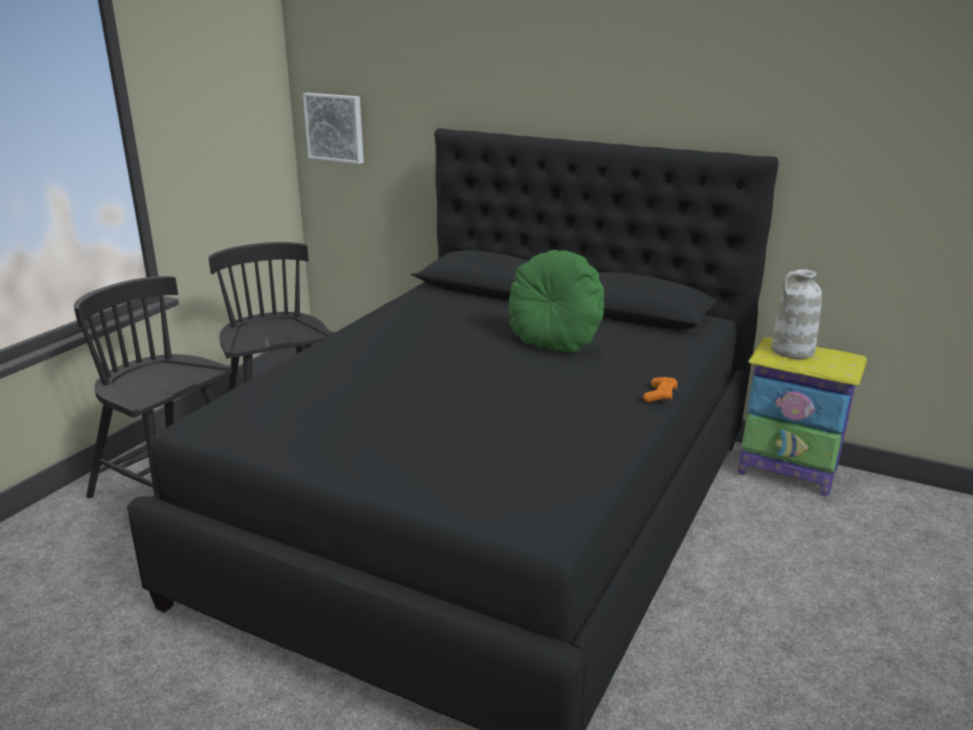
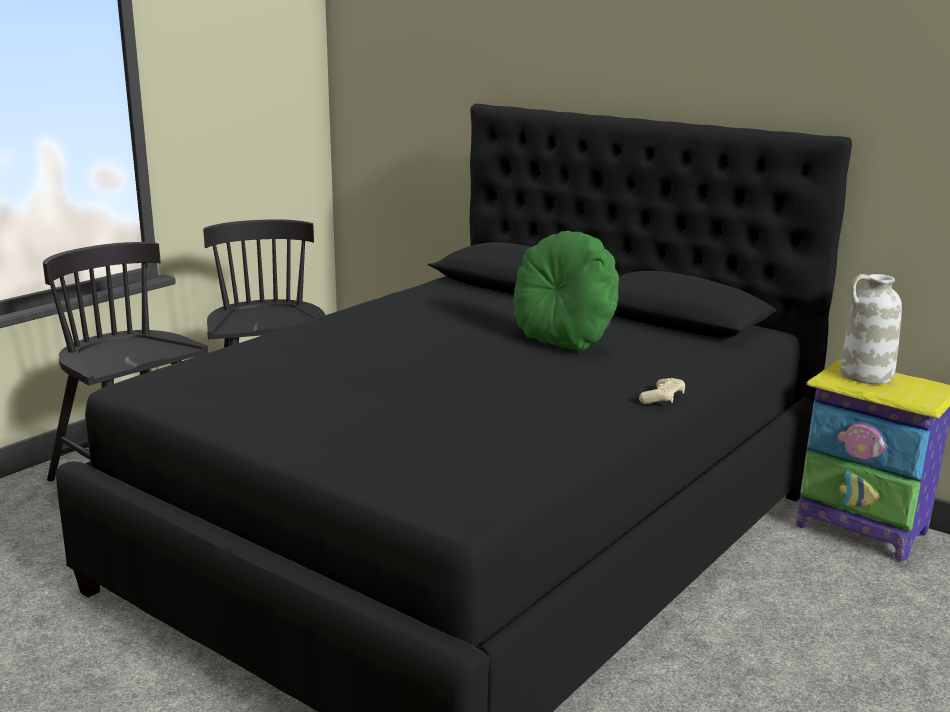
camera: 10 degrees right, 5 degrees down
(335, 127) = (371, 104): picture -> none
(660, 395) = (662, 399): orange game controller -> beige game controller

